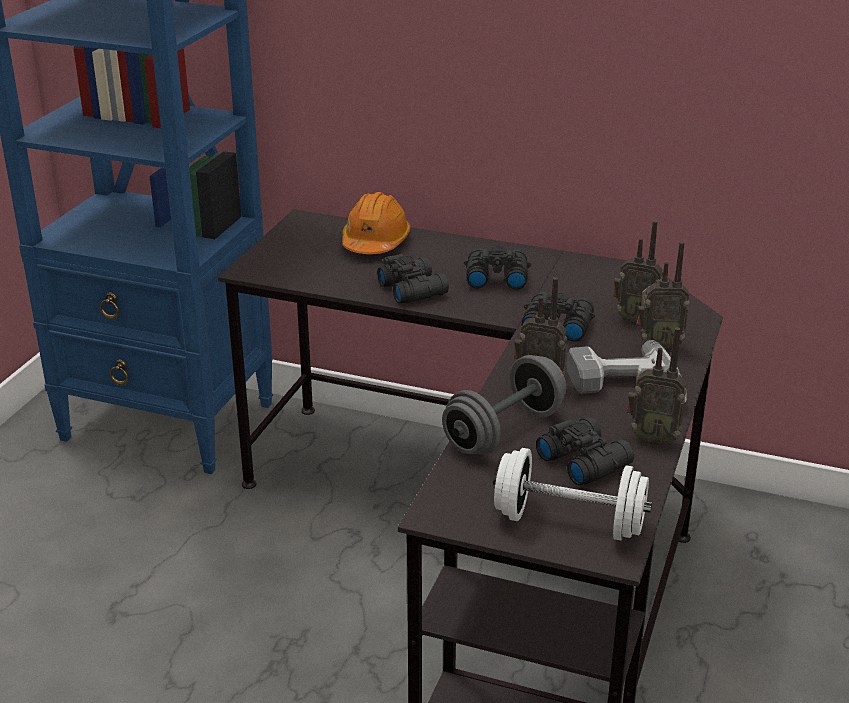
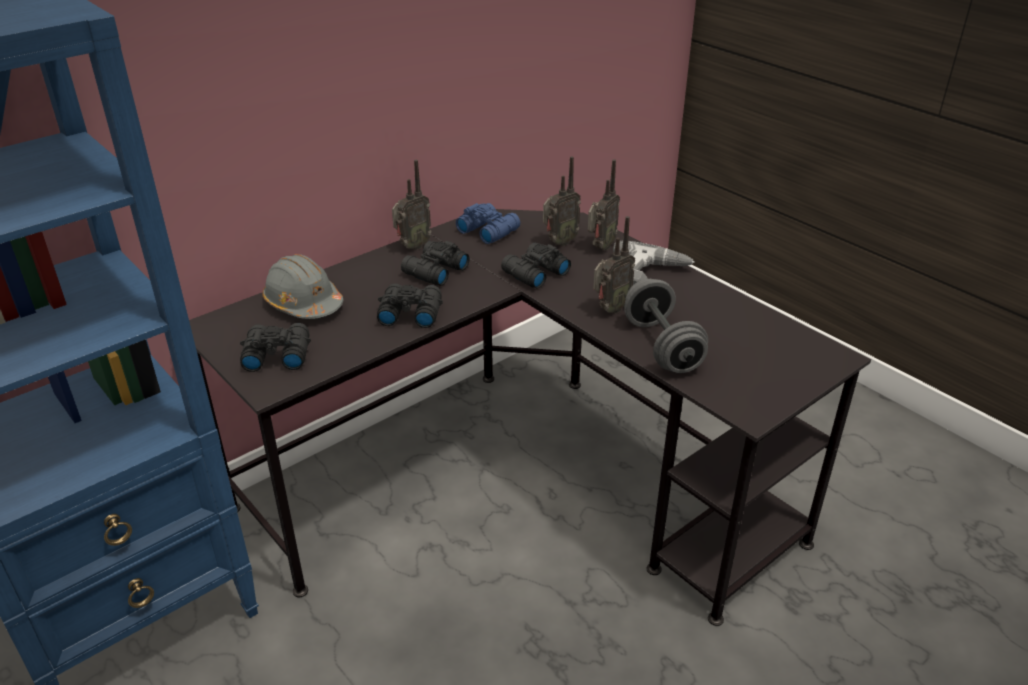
camera: 60 degrees left, 5 degrees up
(375, 242) = (303, 303): orange hard hat -> grey hard hat
(569, 522) = (793, 361): white dumbbell -> none
(584, 460) = (722, 328): black binoculars -> black binoculars (276, 355)
(607, 278) = (488, 230): none -> blue binoculars
(652, 439) = (714, 293): radio -> radio (412, 246)

